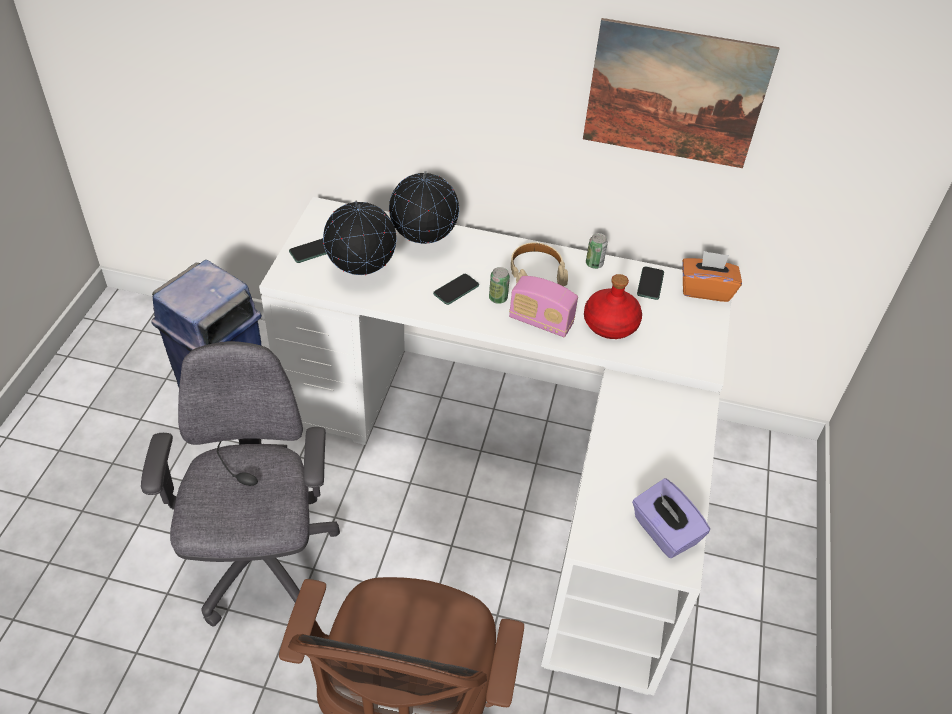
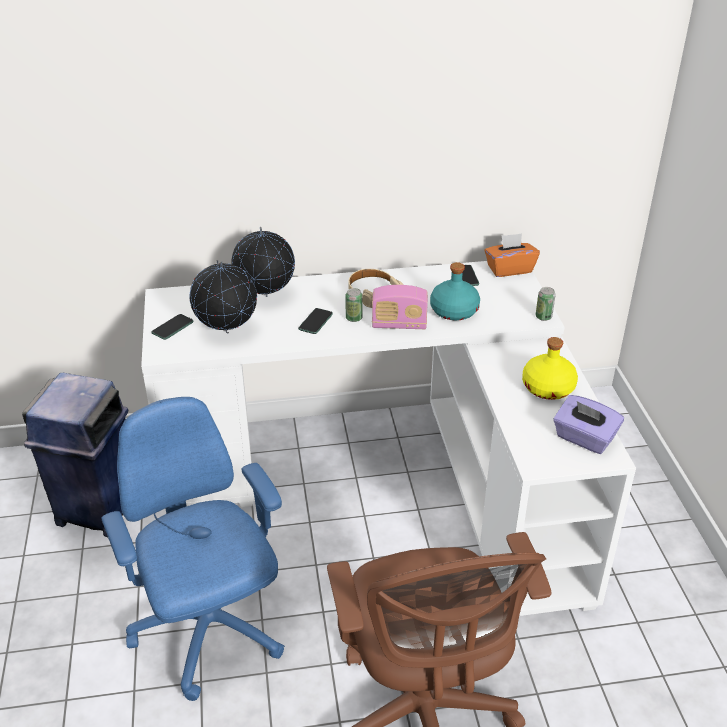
camera: 20 degrees left, 10 degrees down
(260, 562) = (210, 632): grey office chair -> blue office chair
(594, 264) = (414, 275): can -> can (543, 317)
(609, 324) = (453, 311): red bottle -> turquoise bottle
(662, 454) = (548, 388): none -> yellow bottle
(675, 95) = (452, 109): picture -> none

